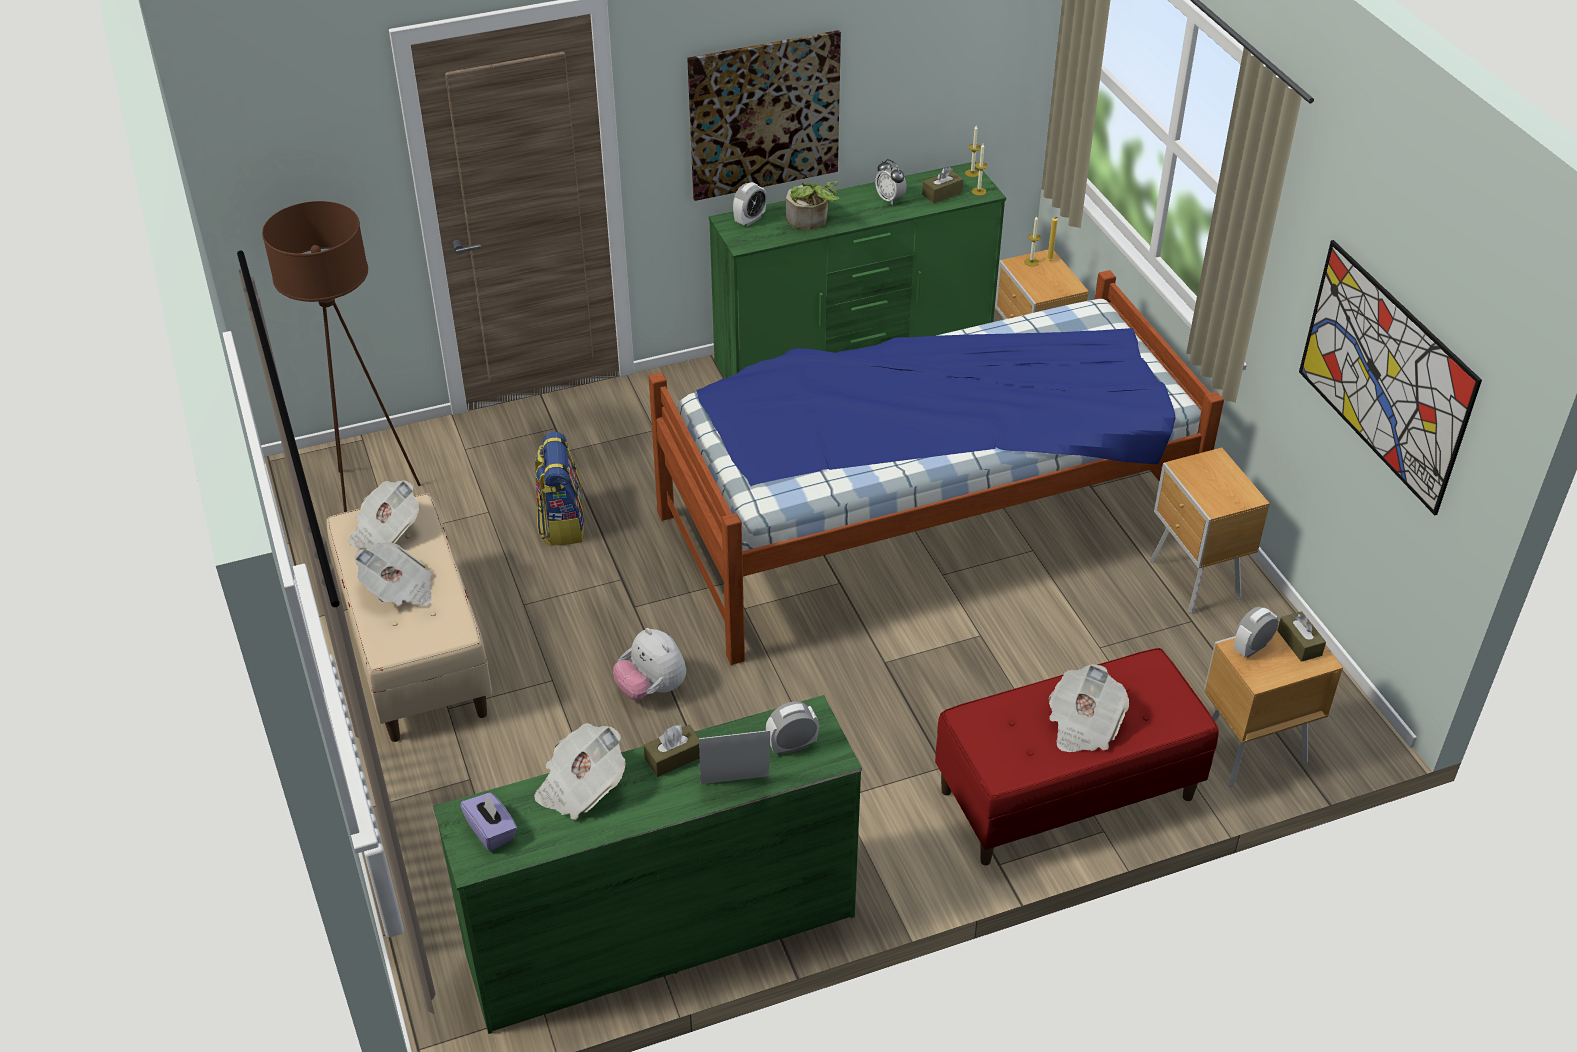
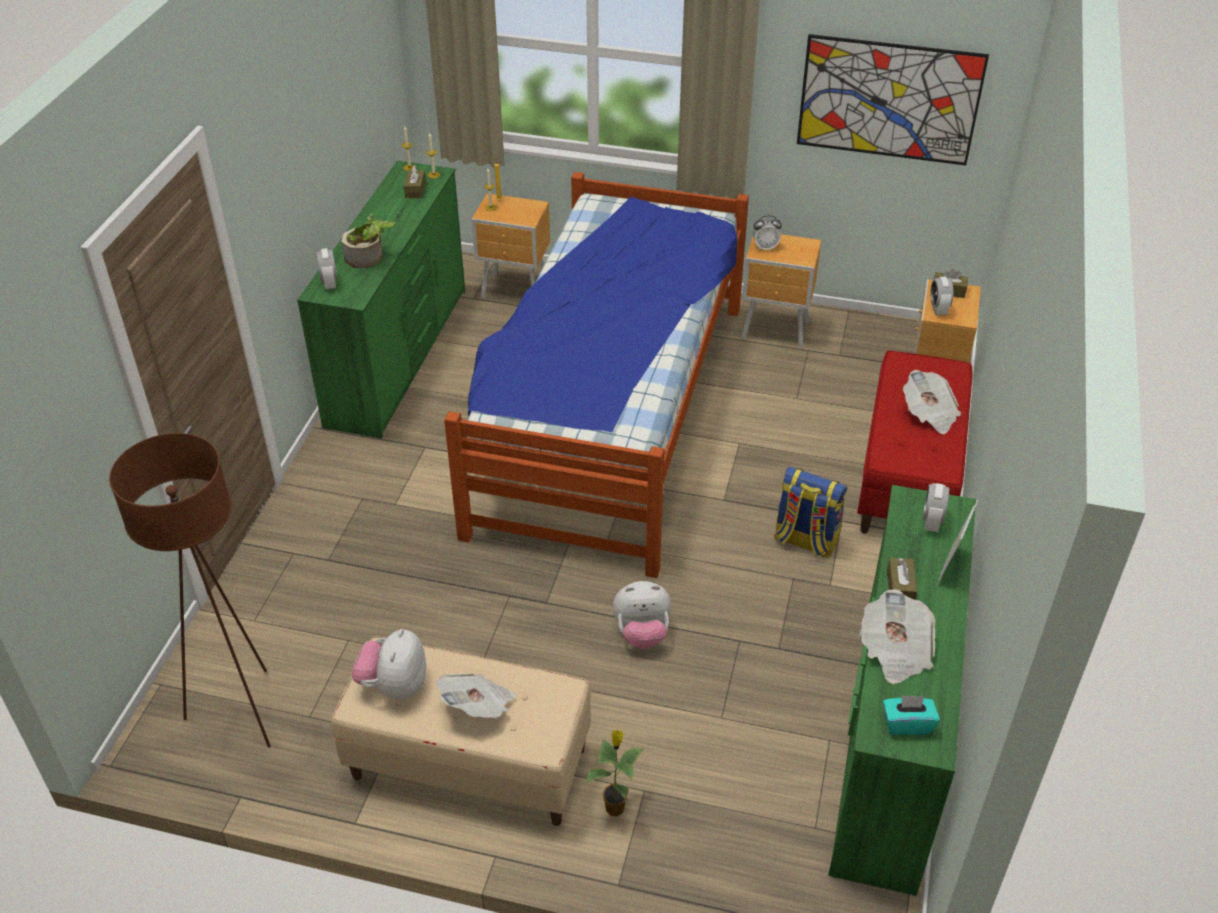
camera: 55 degrees left, 0 degrees up
(385, 532) = (394, 685): newspaper -> plush toy
(438, 768) = (615, 807): none -> potted plant
(491, 831) = (907, 724): purple tissue box -> turquoise tissue box
(561, 523) = (410, 601): backpack -> backpack (805, 541)
(764, 115) = (298, 188): picture -> none
(890, 199) = (391, 213): alarm clock -> alarm clock (765, 247)

